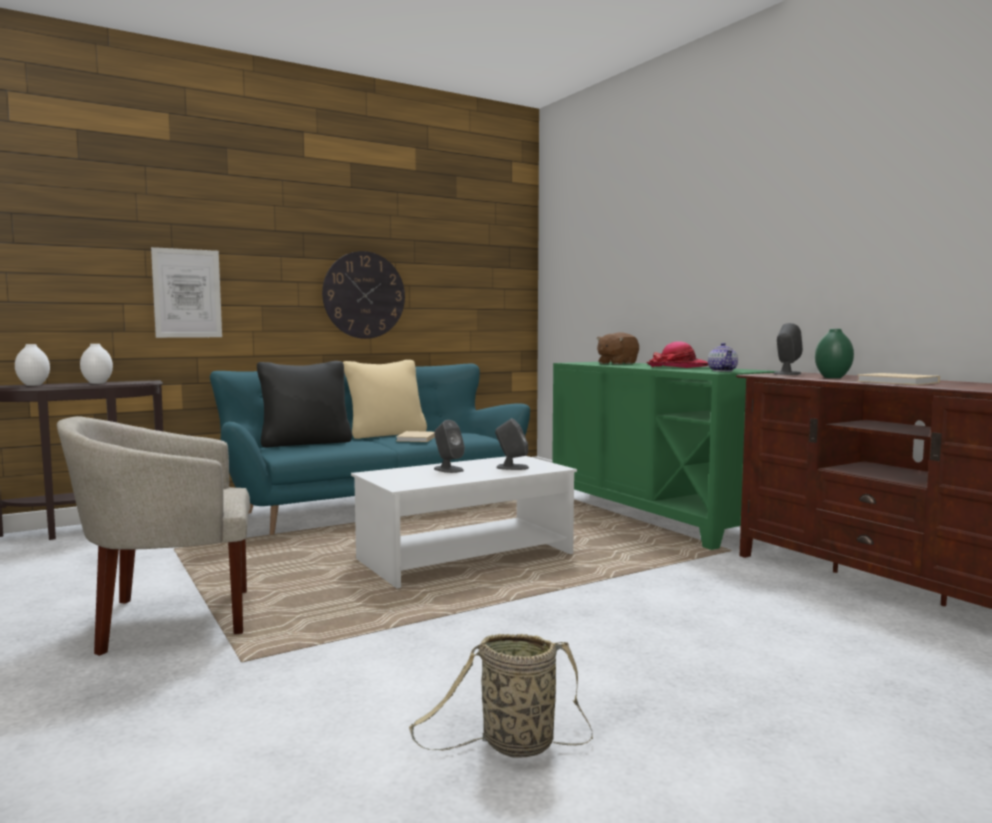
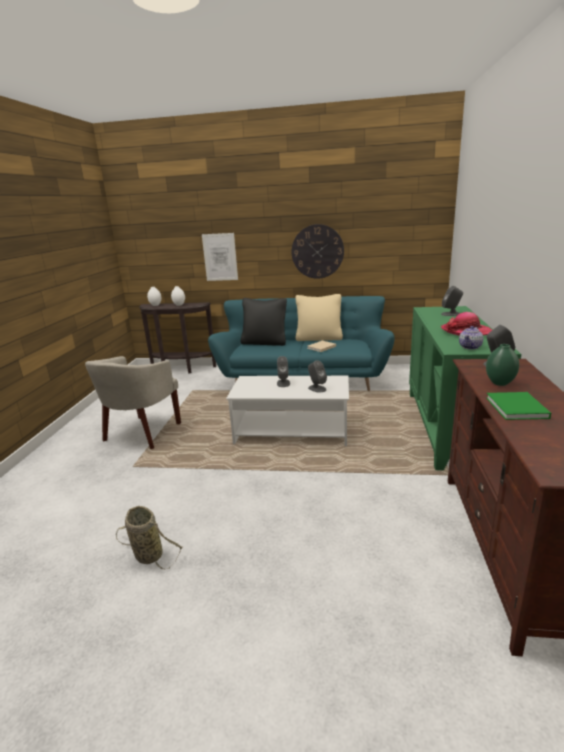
camera: 40 degrees right, 15 degrees up
(169, 619) = (141, 434): beige armchair -> beige armchair turned 90 degrees counterclockwise
(616, 363) = (451, 314): brown plush toy -> grey speaker
(899, 382) = (517, 408): beige book -> green book

